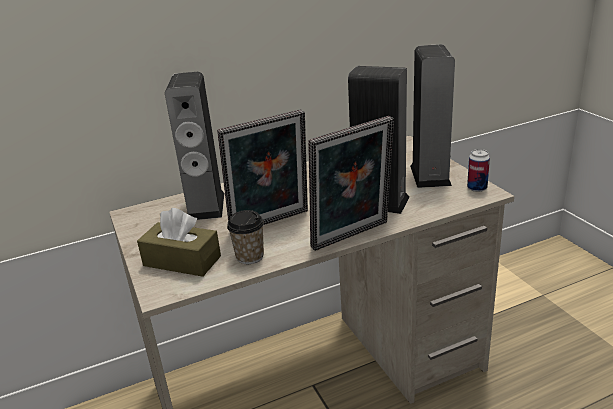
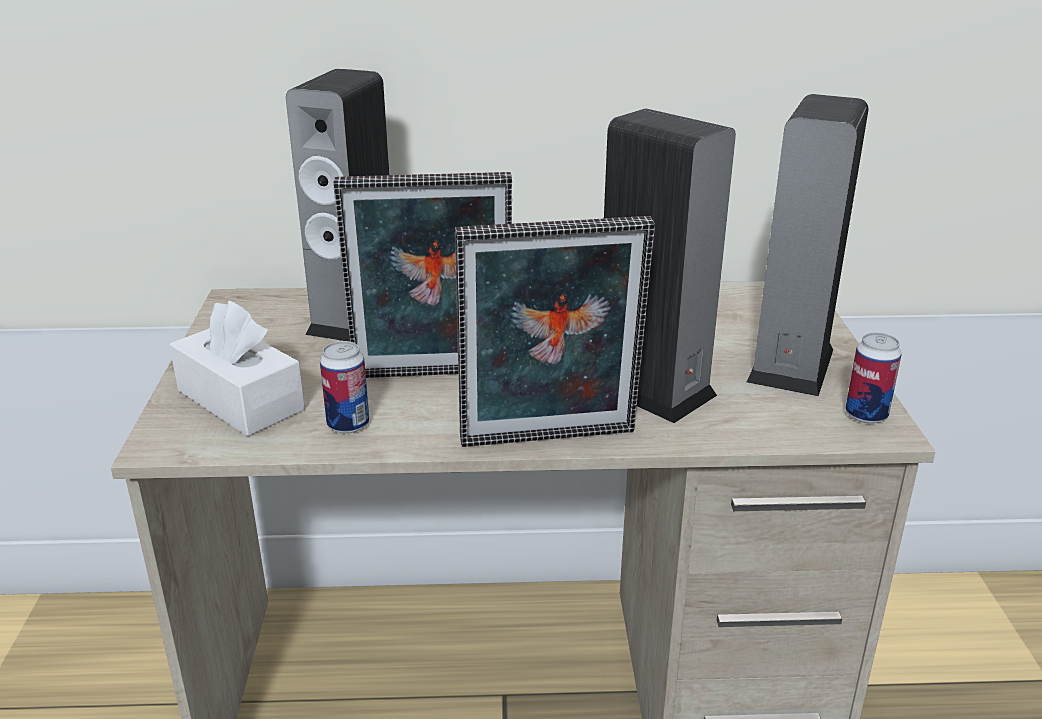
camera: 20 degrees right, 0 degrees up
(182, 261) = (240, 400): brown tissue box -> white tissue box
(250, 256) = (348, 424): cup -> can

